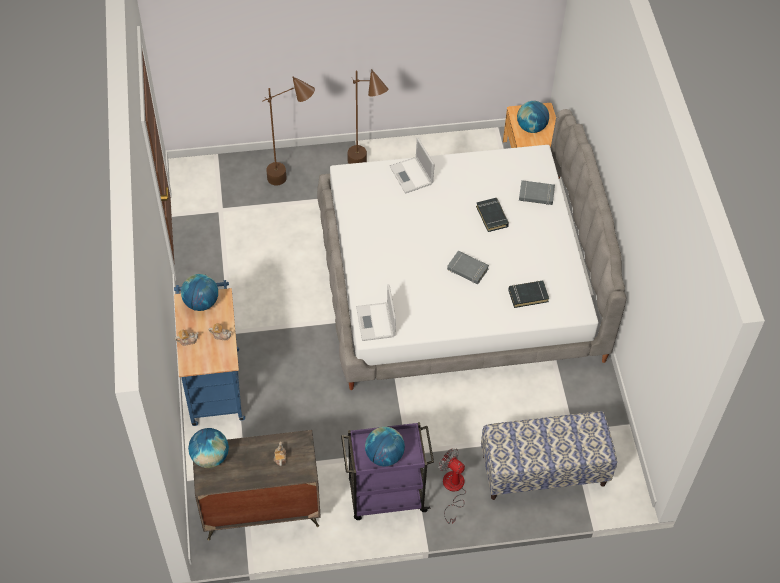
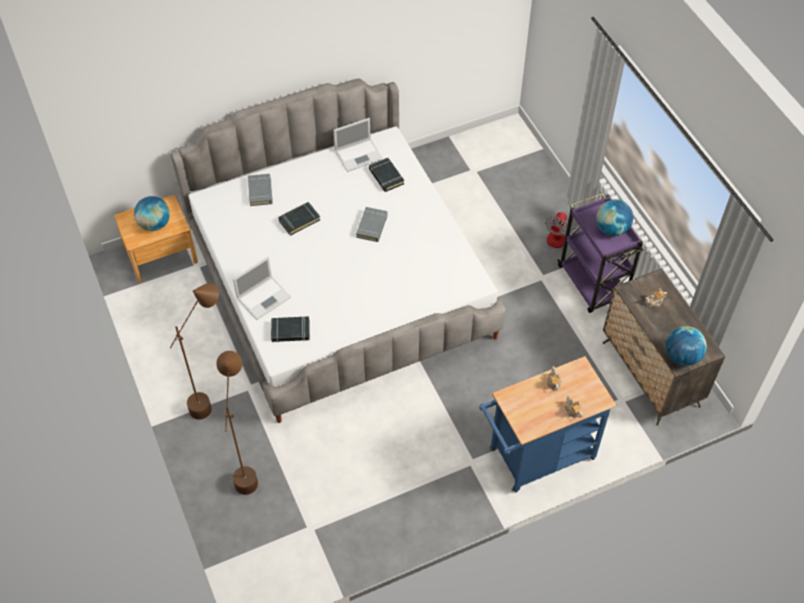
camera: 105 degrees left, 0 degrees up
(201, 303) = (522, 414): globe -> none
(369, 186) = (290, 331): none -> black book
(376, 322) = (462, 283): laptop -> laptop (359, 155)
(543, 471) = (518, 183): bench -> none

